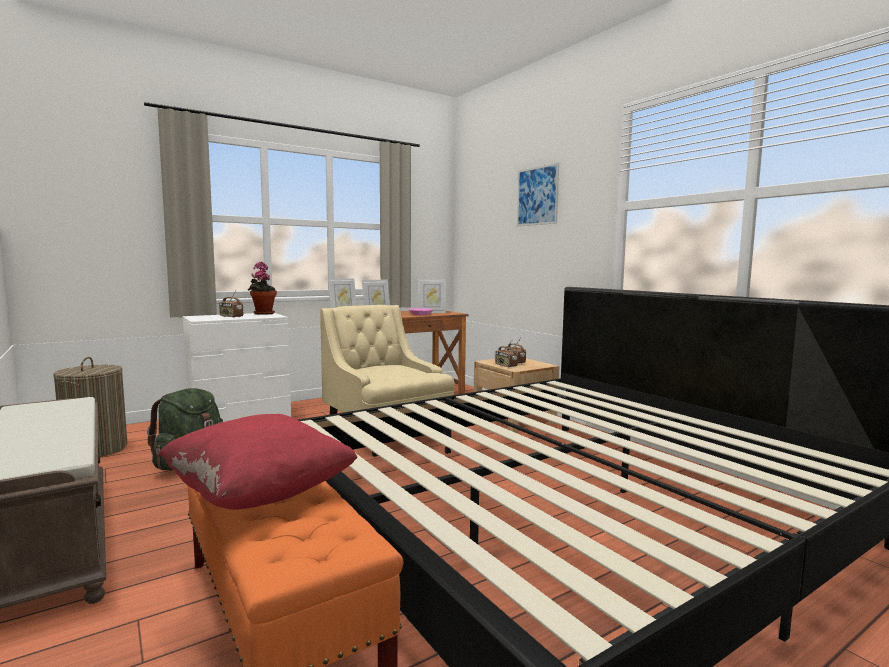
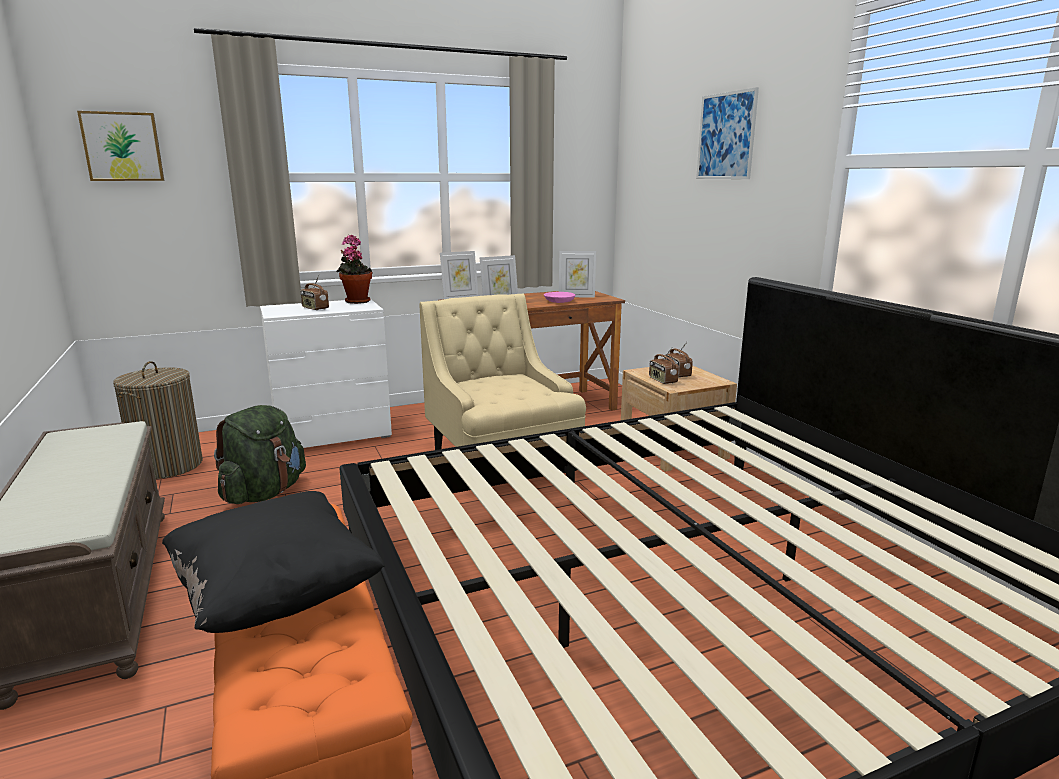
camera: 10 degrees right, 10 degrees up
(74, 187) = (123, 147): none -> picture
(260, 493) = (276, 595): red pillow -> black pillow

